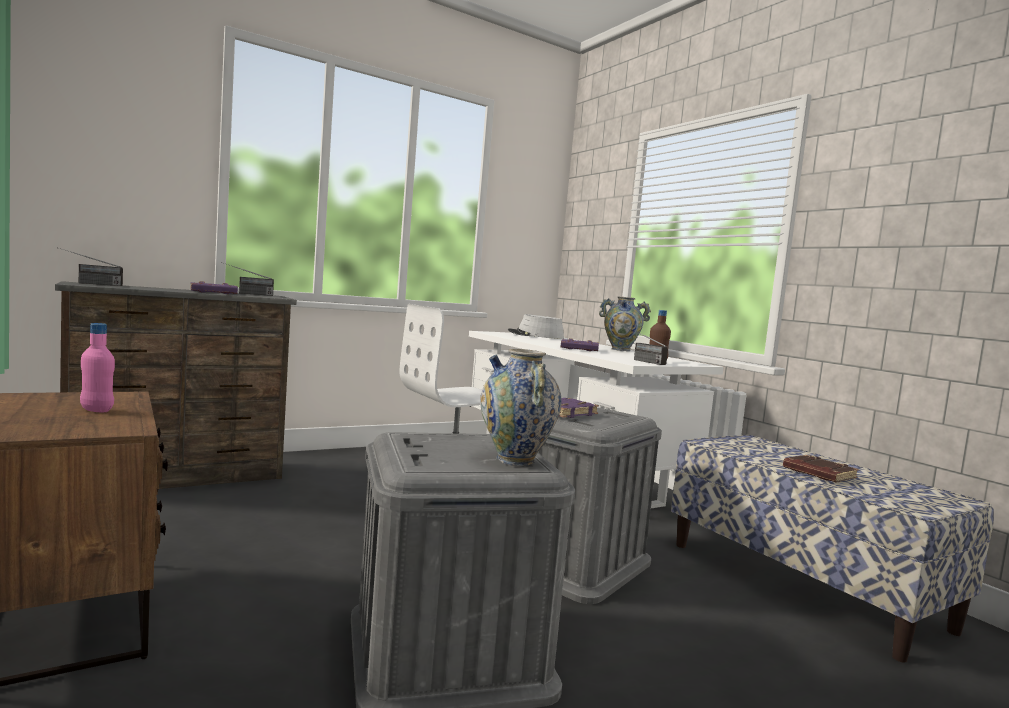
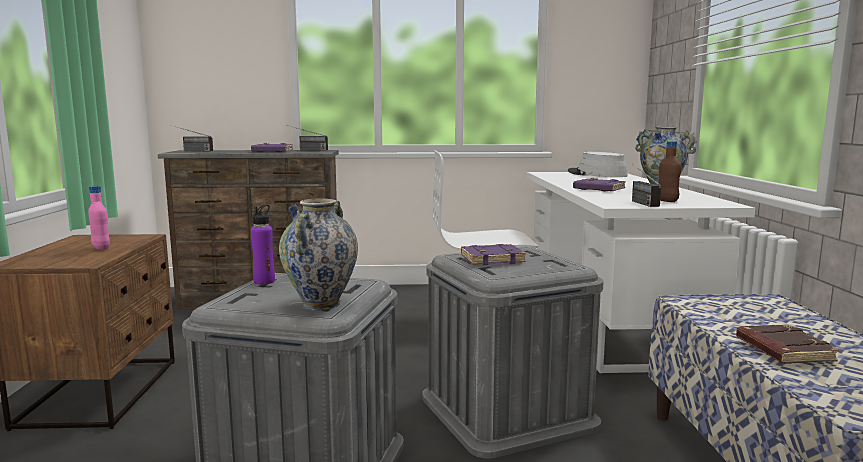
camera: 30 degrees right, 5 degrees up
(404, 441) = (264, 281): none -> purple bottle

